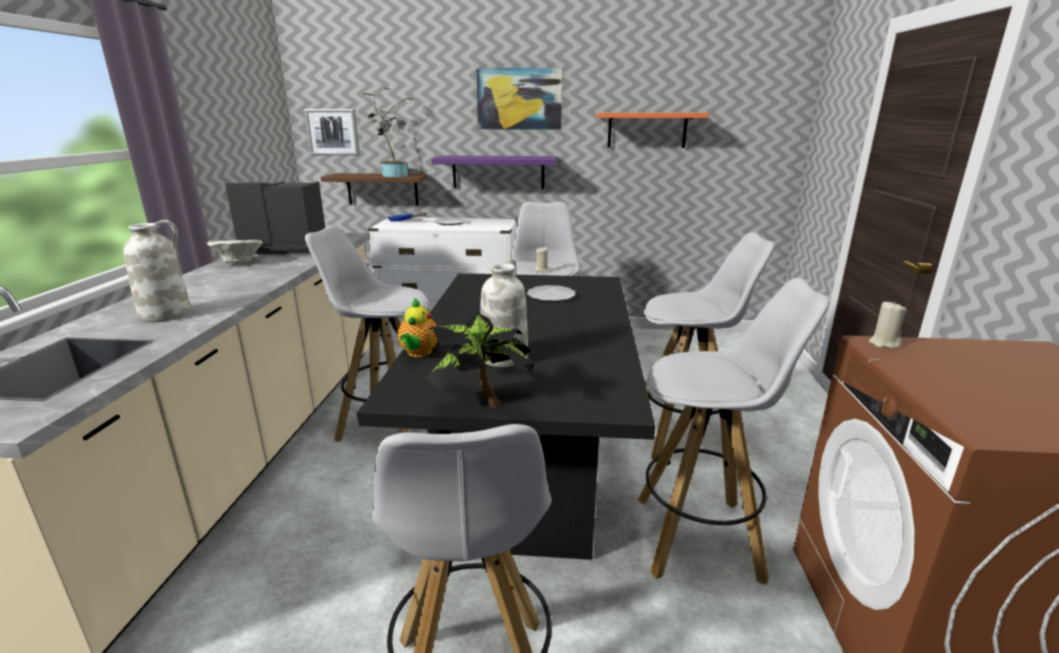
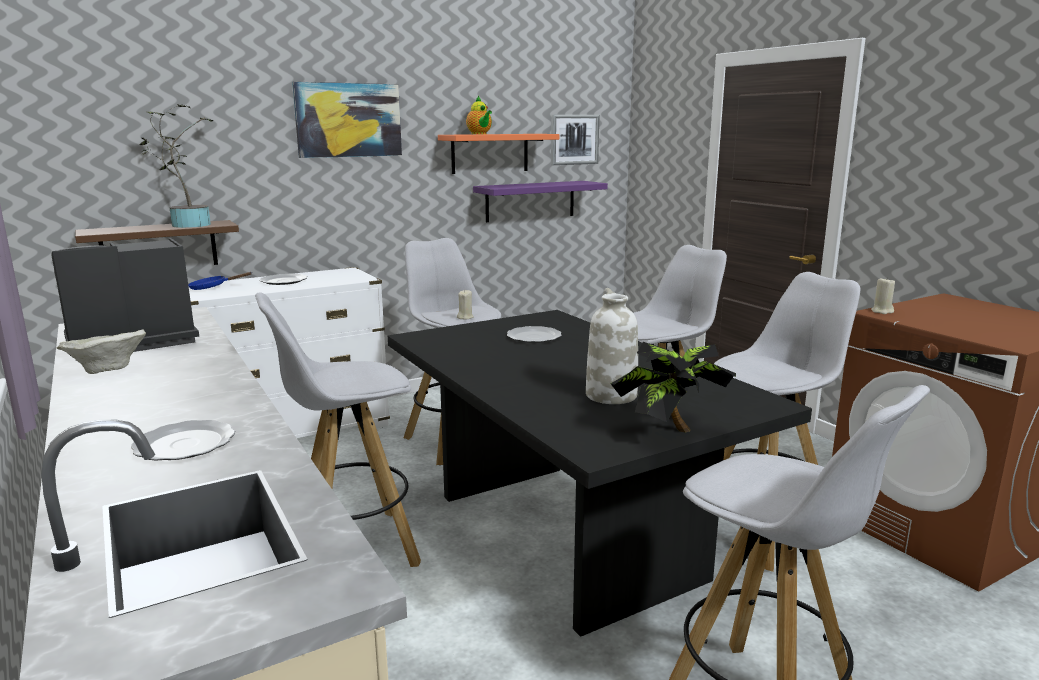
camera: 35 degrees left, 5 degrees down
(166, 314) = (185, 444): white vase -> plate
(333, 132) = (70, 168): picture -> picture (574, 139)
(418, 353) = (527, 413): teapot -> teapot (480, 134)
(498, 172) = (327, 210): purple shelf -> purple shelf (530, 201)

